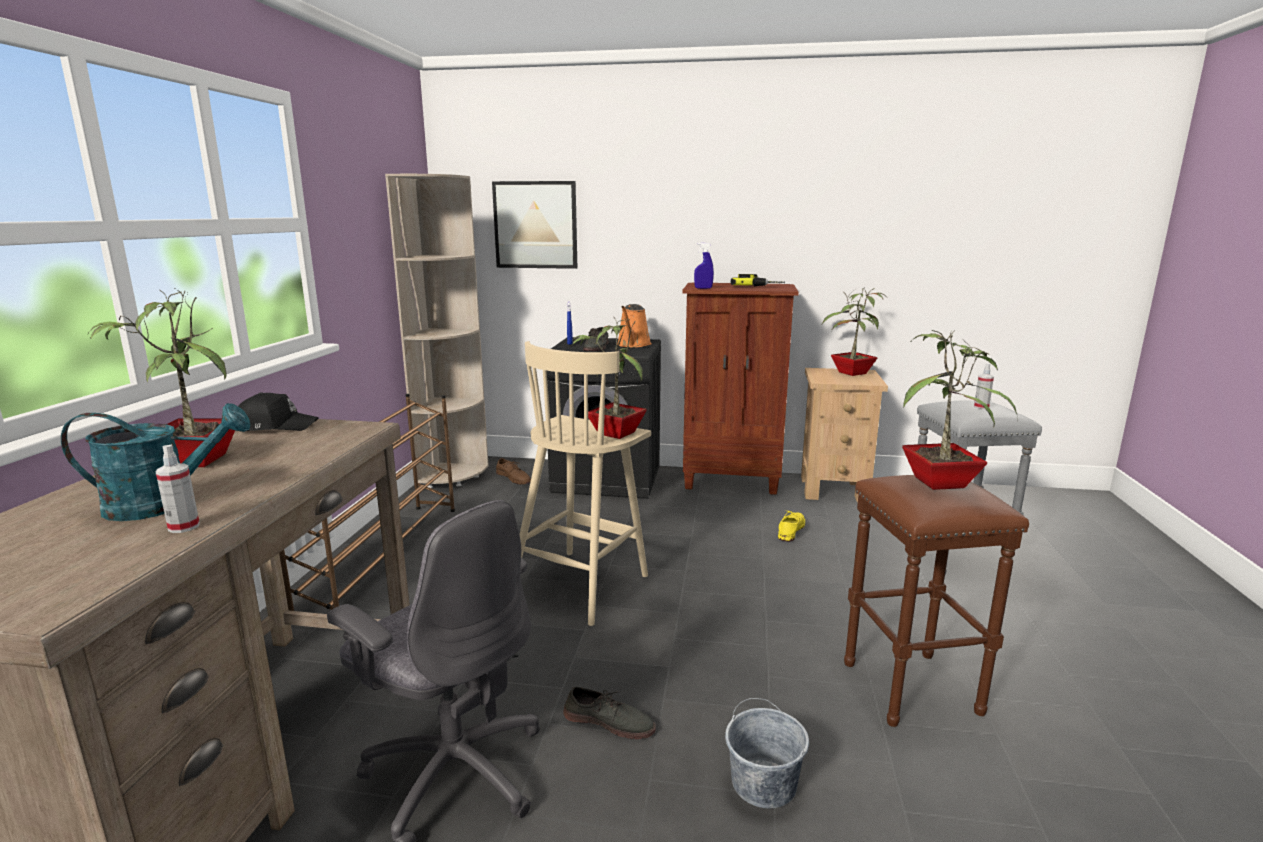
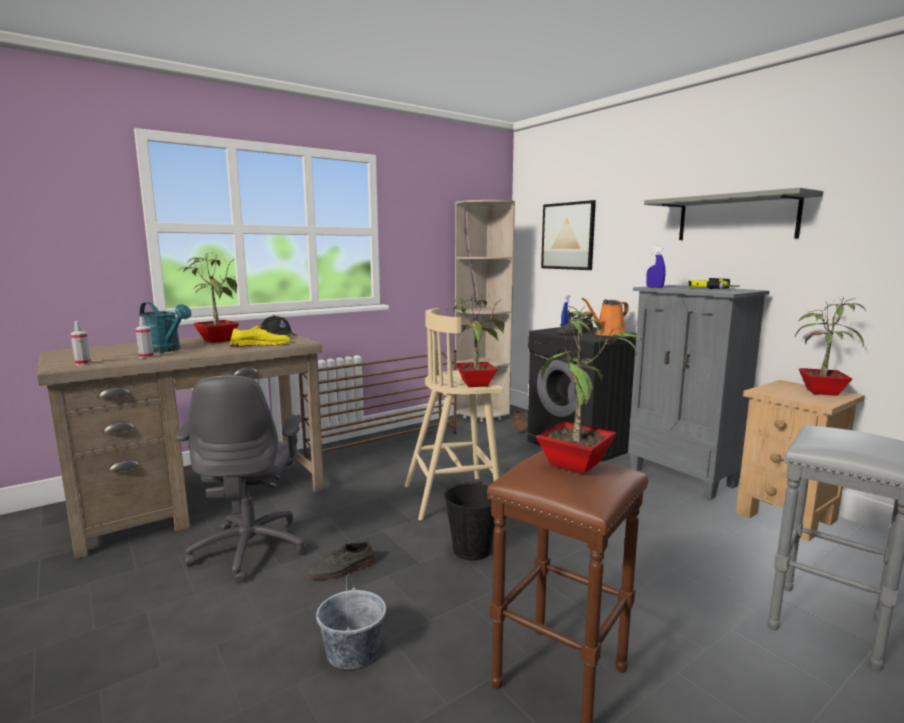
camera: 45 degrees right, 5 degrees down
(609, 721) = (341, 569): grey shoe -> grey shoe turned 90 degrees clockwise
(690, 627) = (472, 549): none -> black bucket
(731, 483) = (681, 478): brown cabinet -> grey cabinet
(753, 211) = (736, 218): none -> grey shelf
(790, 529) = (673, 528): yellow shoe -> yellow shoe (261, 344)
(981, 407) = (853, 439): spray bottle -> spray bottle (83, 364)

